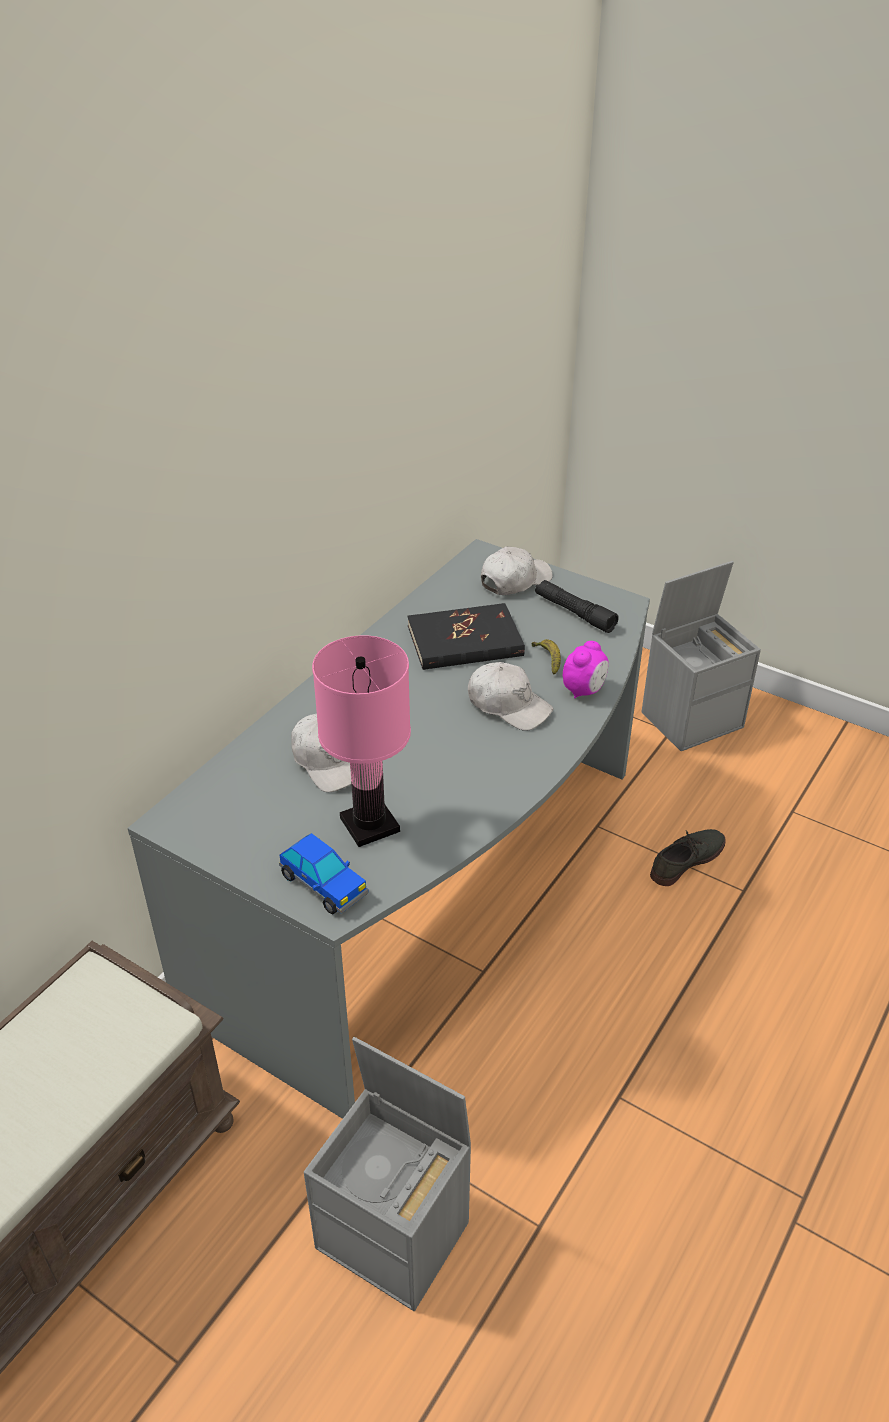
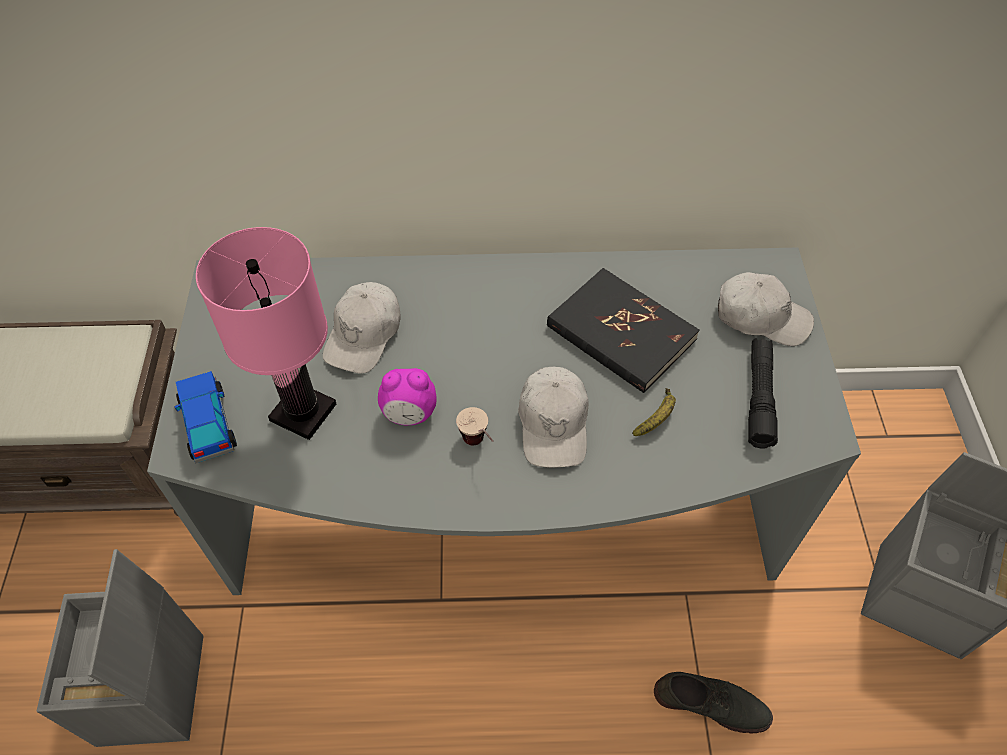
camera: 55 degrees right, 15 degrees up
(324, 884) = (208, 424): toy car -> toy car turned 150 degrees clockwise
(493, 747) = (479, 446): none -> cup
(584, 690) = (635, 476): alarm clock -> alarm clock (409, 414)

